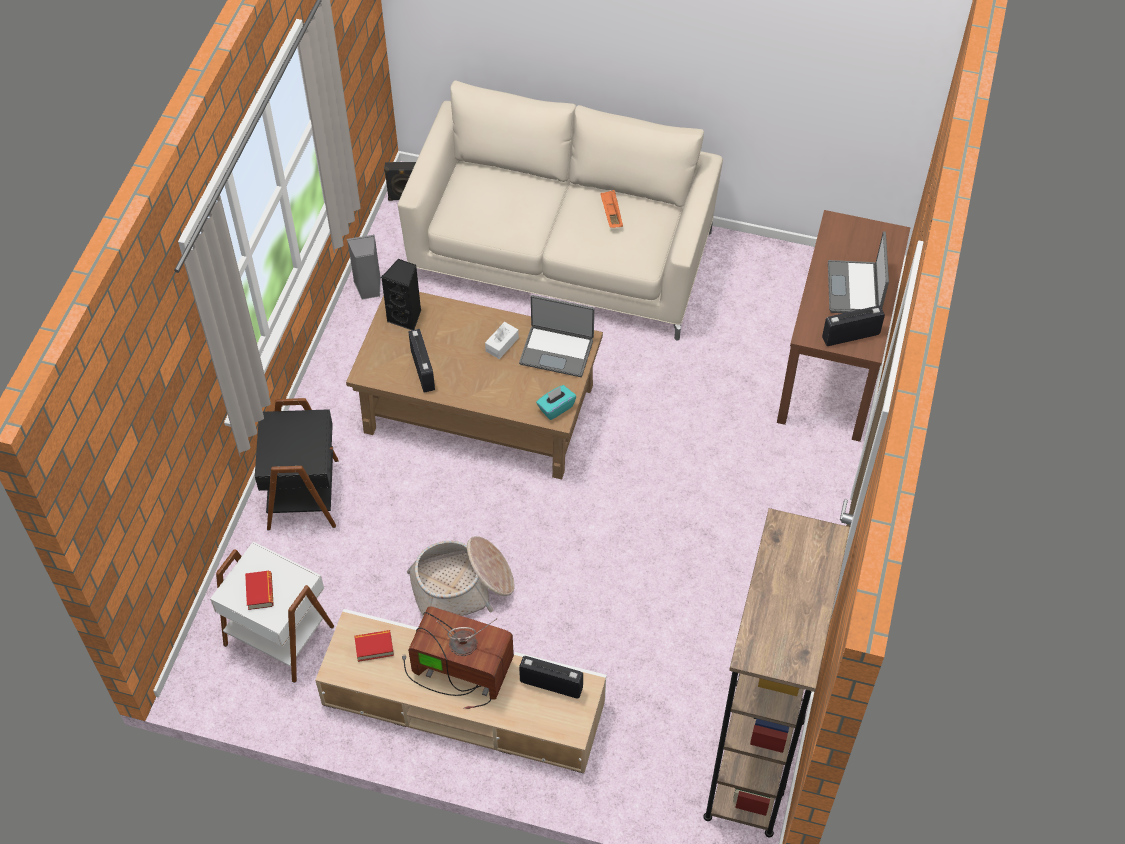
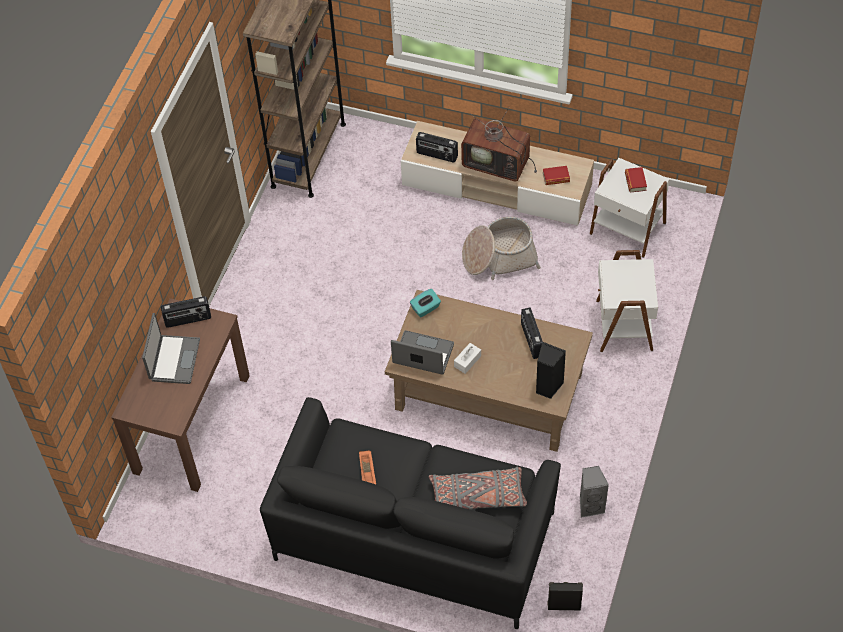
camera: 175 degrees left, 0 degrees up
(305, 493) = (622, 325): black side table -> white side table
(489, 197) = (478, 496): none -> grey pillow
(562, 256) = (414, 536): beige sofa -> black sofa

